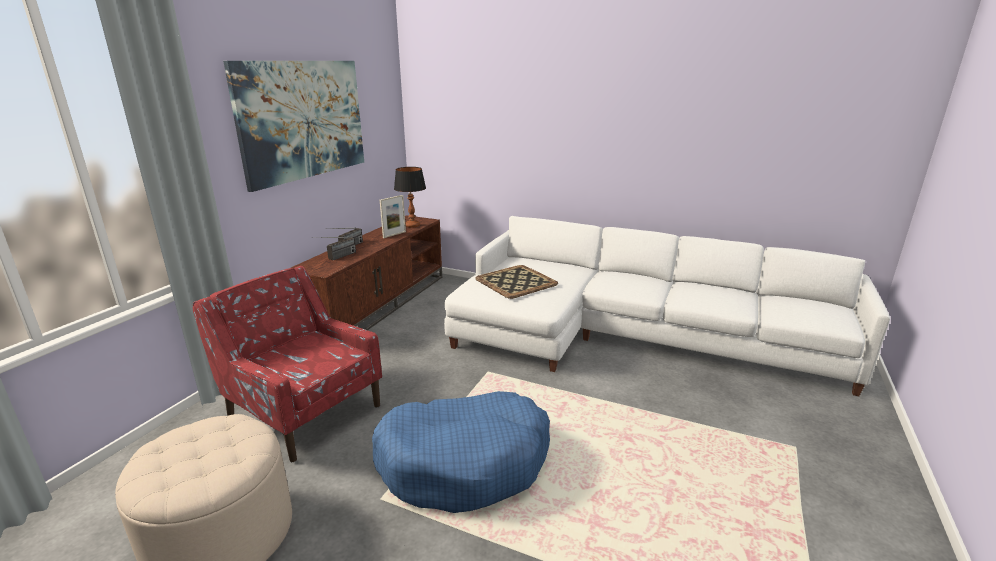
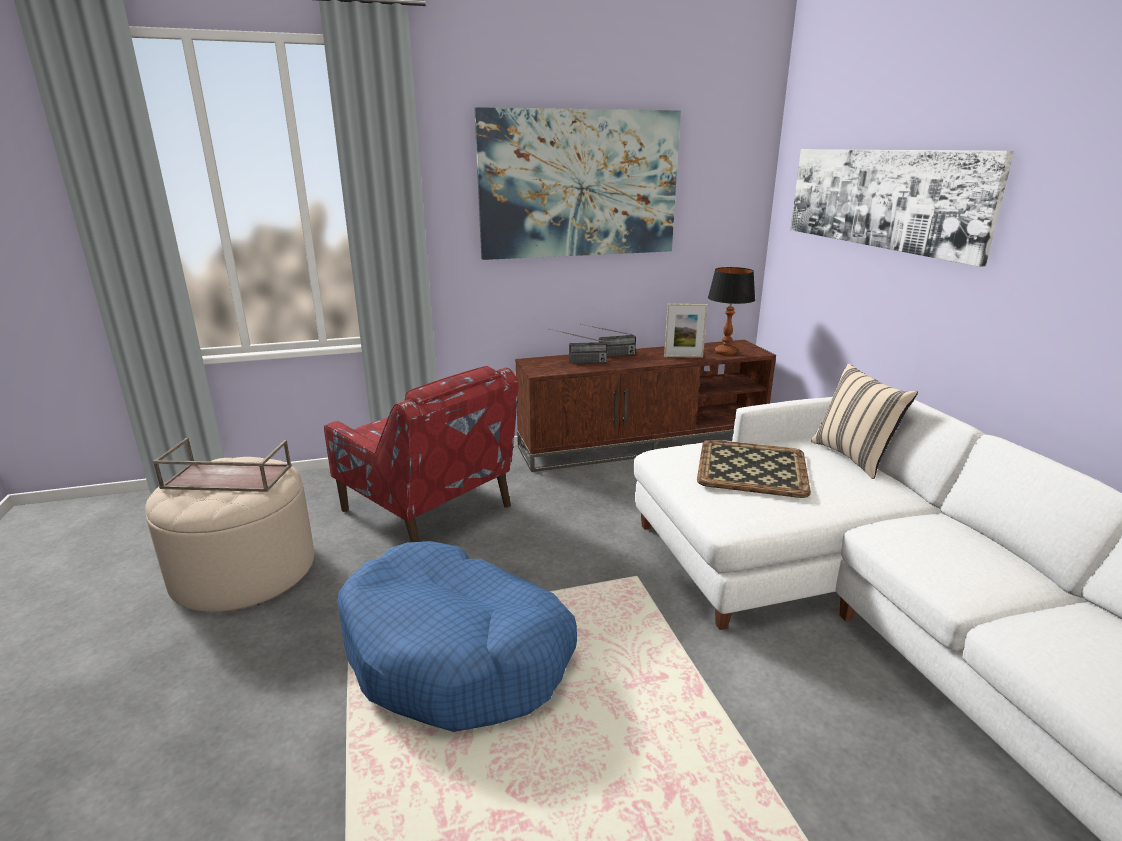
camera: 50 degrees right, 0 degrees up
(195, 450) = (226, 478): none -> brown tray
(304, 410) = (428, 510): red armchair -> red armchair turned 135 degrees clockwise
(498, 114) = (882, 198): none -> picture
(540, 260) = (854, 457): none -> beige pillow

